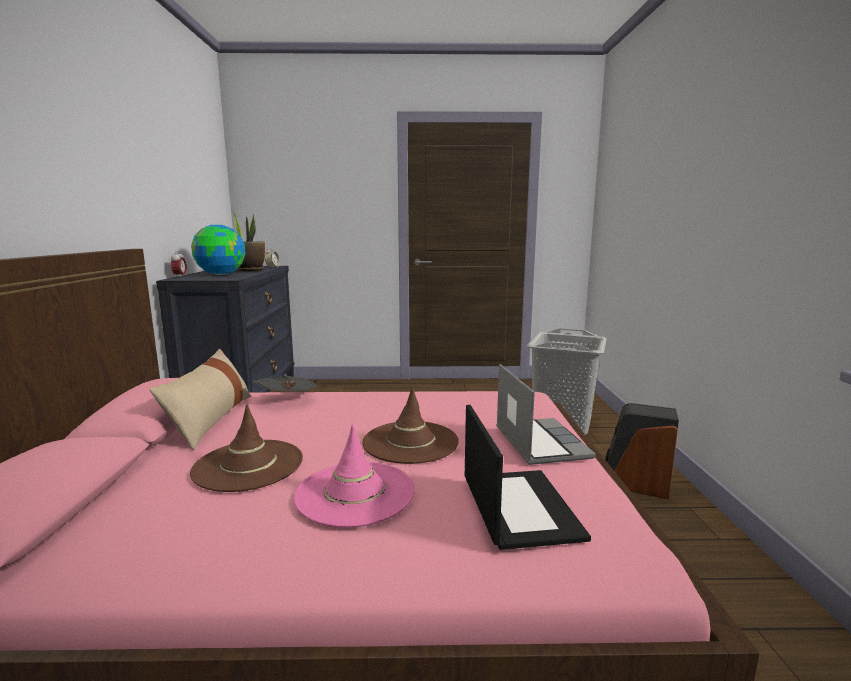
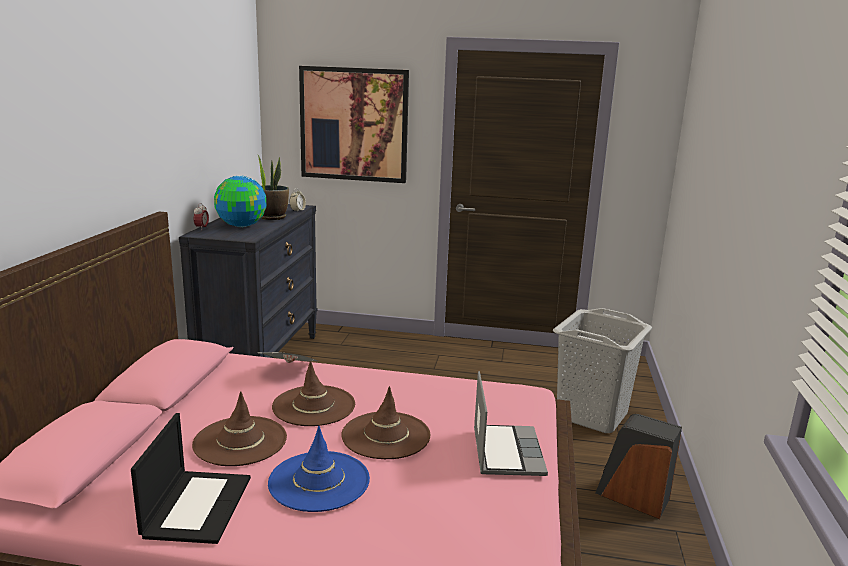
camera: 10 degrees right, 5 degrees up
(211, 419) = (217, 386): beige pillow -> none
(318, 193) = (354, 124): none -> picture
(323, 425) = (314, 406): none -> brown hat
(355, 493) = (319, 481): pink hat -> blue hat
(518, 506) = (447, 513): laptop -> laptop (197, 505)

